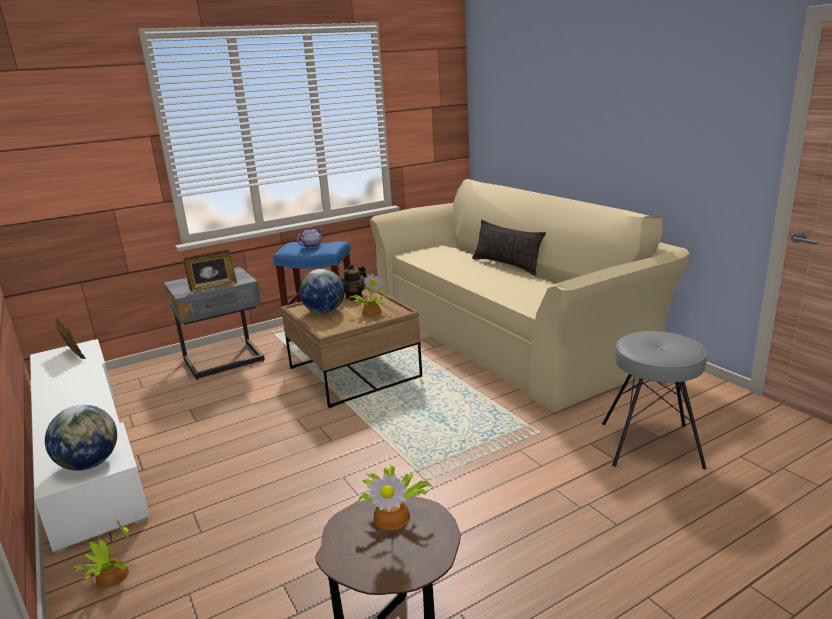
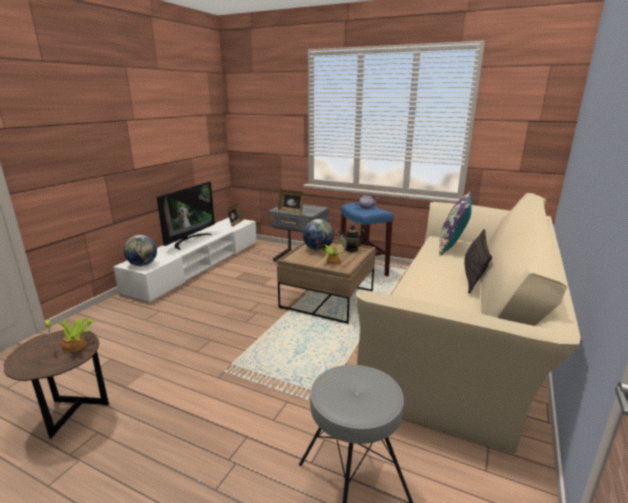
camera: 55 degrees right, 0 degrees up
(64, 405) = (189, 240): none -> television
(110, 576) = (108, 313): potted plant -> none
(436, 255) = (452, 247): none -> purple pillow

